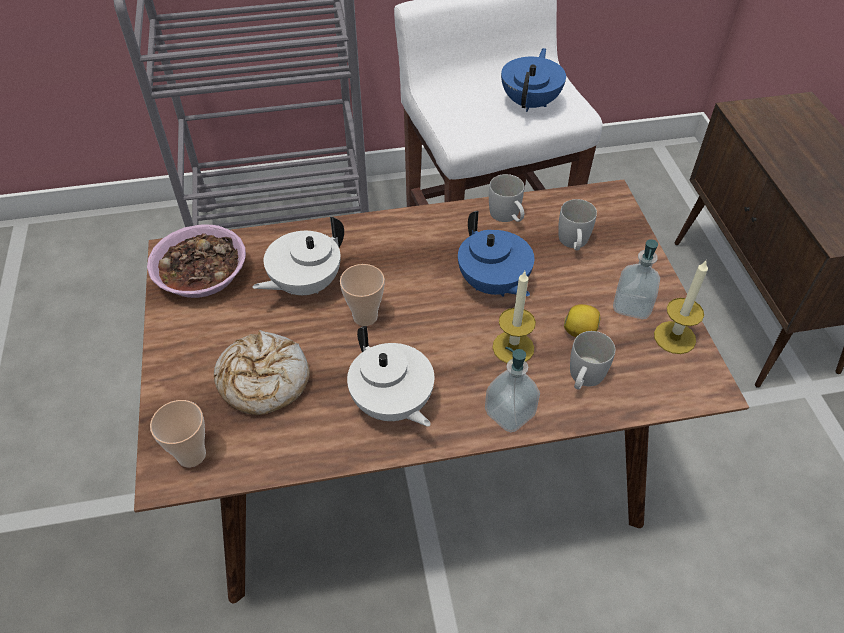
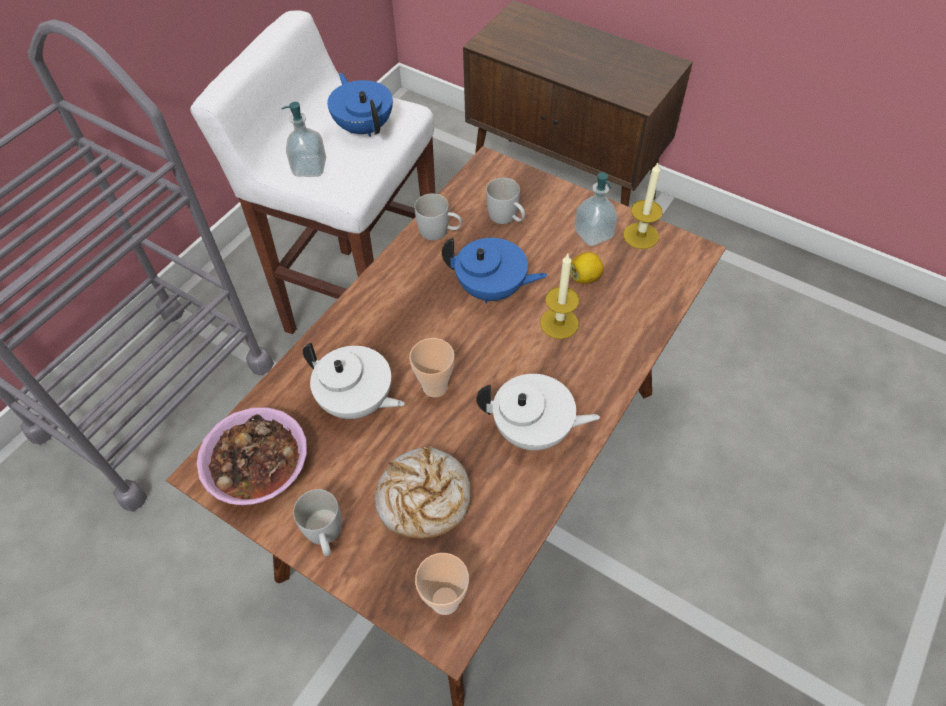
camera: 45 degrees left, 5 degrees up
(305, 284) = (357, 402): white teapot -> white teapot turned 60 degrees counterclockwise
(509, 413) = (610, 369): soap dispenser -> soap dispenser (309, 168)
(584, 379) = (624, 307): white mug -> white mug (325, 535)

